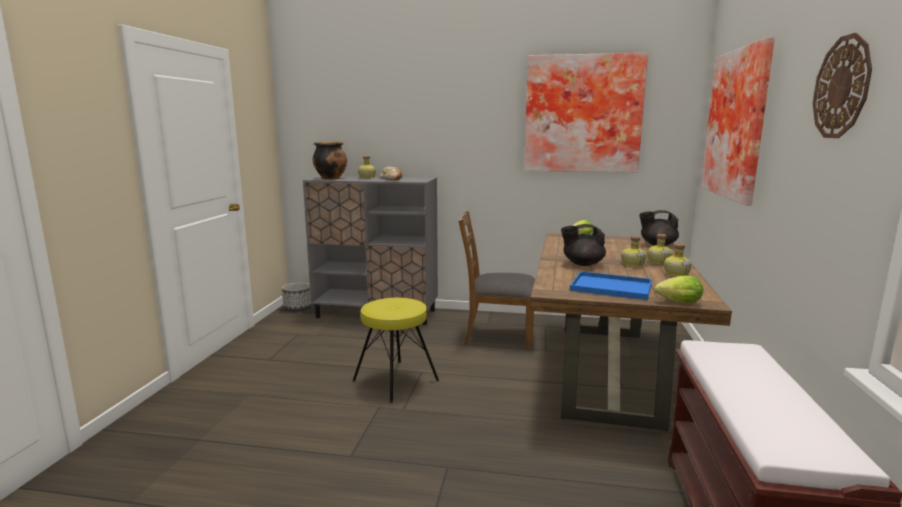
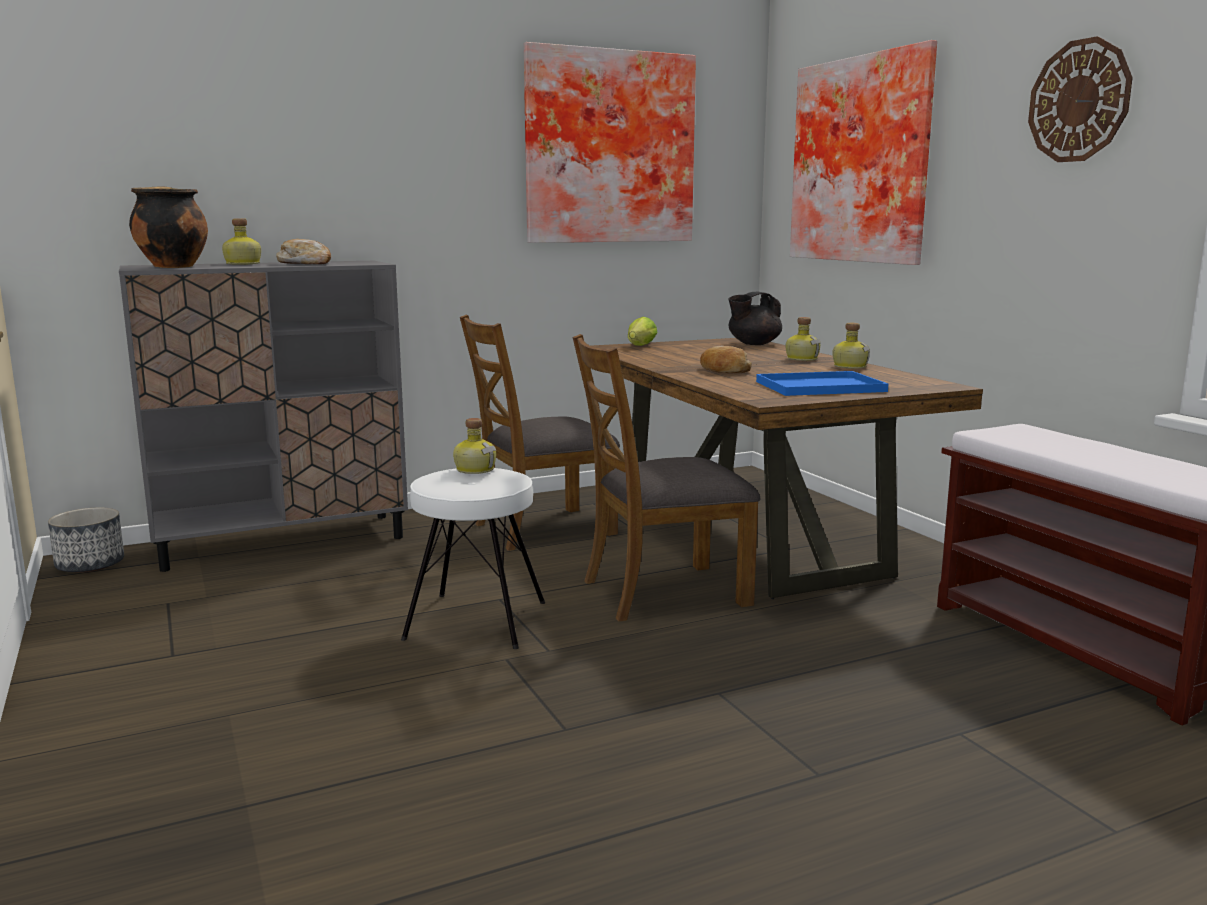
camera: 35 degrees left, 0 degrees up
(396, 380) = (477, 620): yellow stool -> white stool
(506, 393) = (663, 592): none -> brown chair
(582, 264) = (723, 370): black teapot -> bread
(633, 264) = (781, 364): bottle -> bottle (475, 469)
(676, 302) = (919, 389): lettuce -> none

